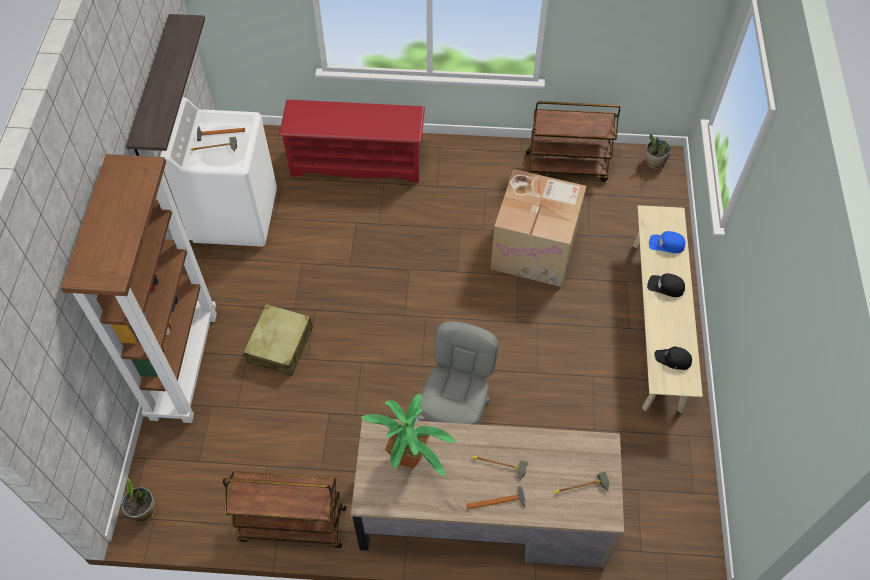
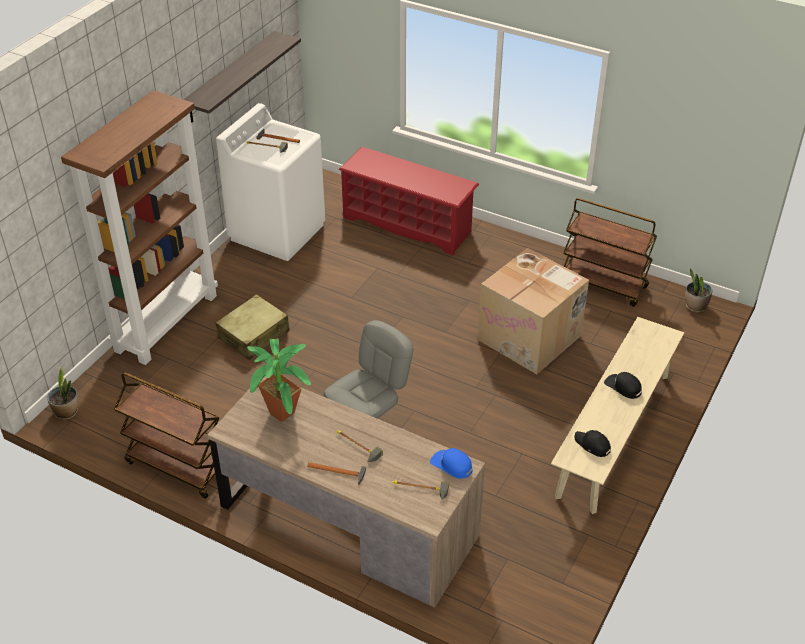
camera: 25 degrees right, 15 degrees down
(666, 244) = (646, 355): blue cap -> blue cap (451, 465)

